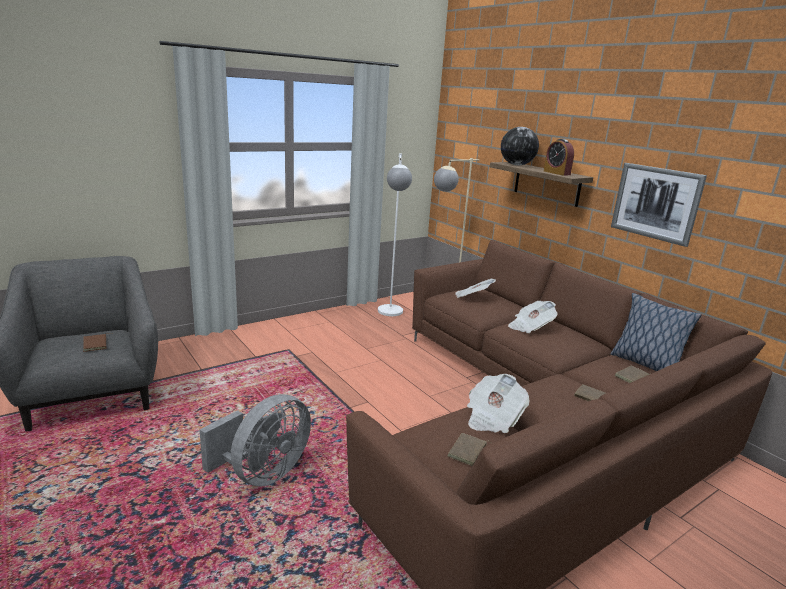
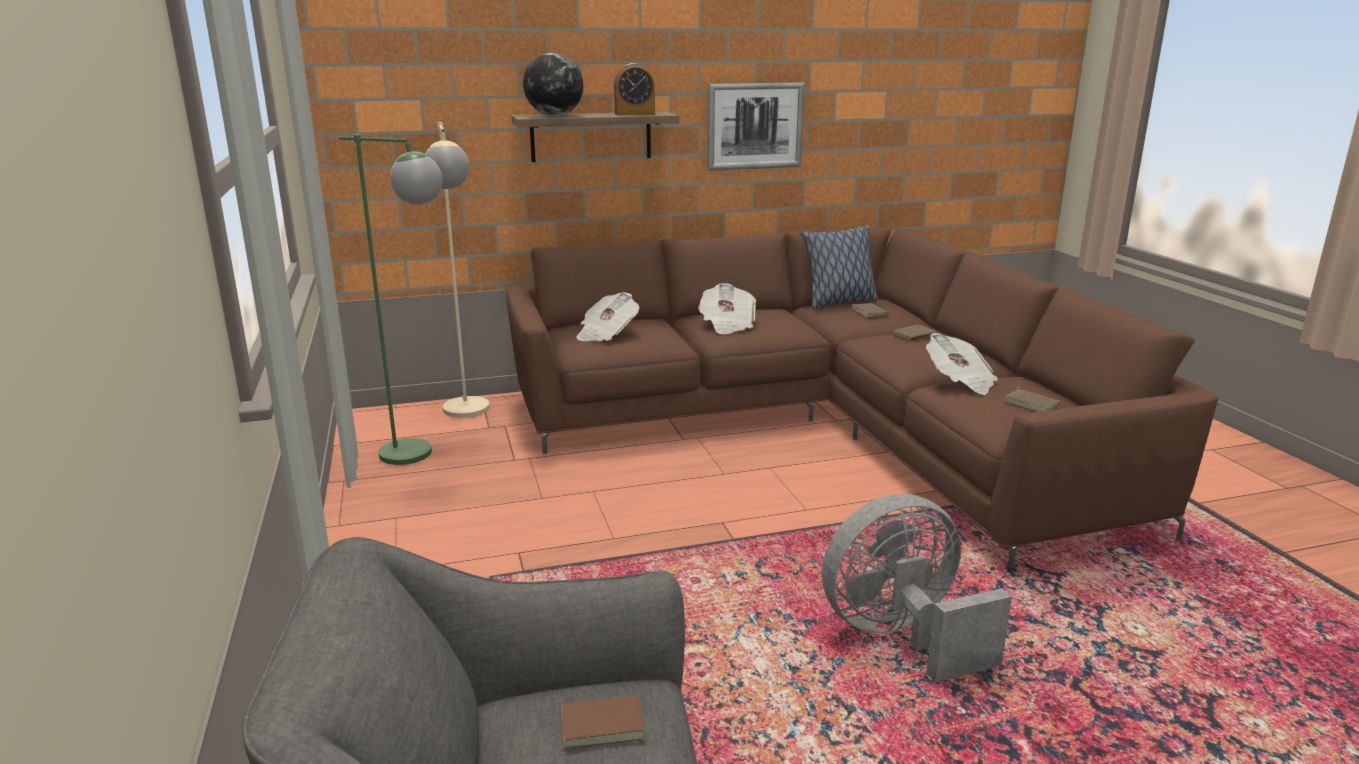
camera: 70 degrees left, 0 degrees up
(263, 473) = (901, 636): grey fan -> grey fan turned 75 degrees counterclockwise
(390, 315) = (422, 456): white floor lamp -> green floor lamp

